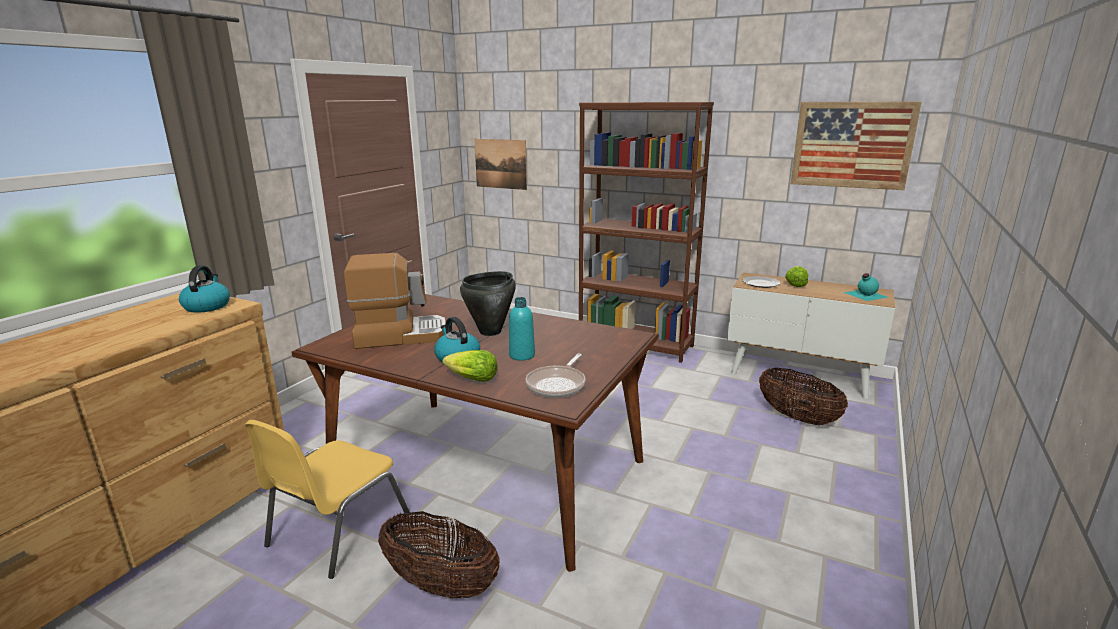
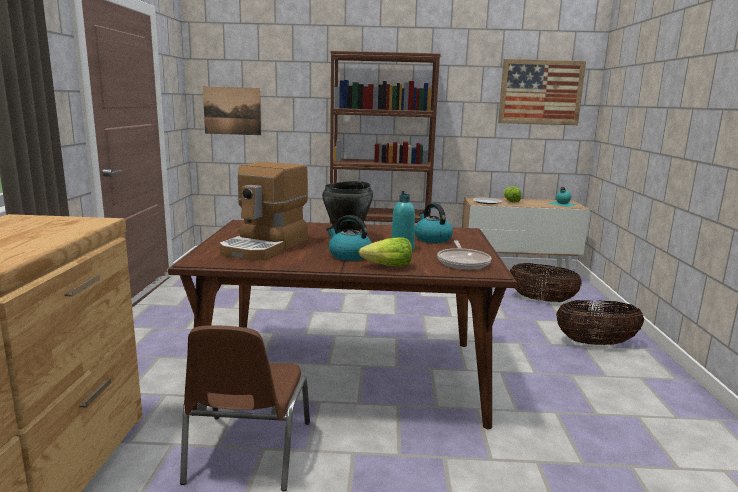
camera: 25 degrees left, 5 degrees down
(207, 306) = (63, 224): kettle -> kettle (432, 239)
(336, 531) = (247, 452): yellow chair -> brown chair
(400, 335) = (266, 247): coffee machine -> coffee machine turned 150 degrees clockwise
(440, 584) = (394, 466): basket -> basket (595, 343)

